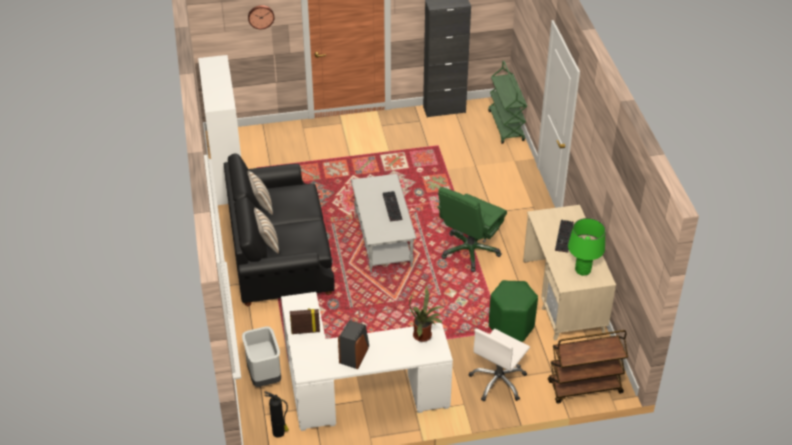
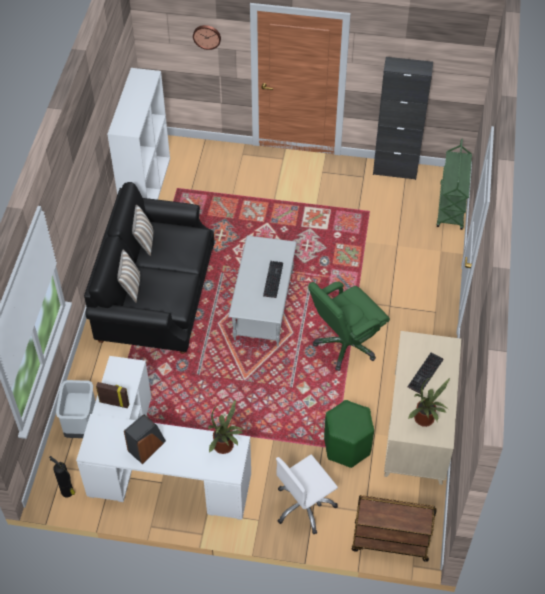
camera: 20 degrees right, 10 degrees up
(582, 270) = (425, 420): green table lamp -> potted plant

